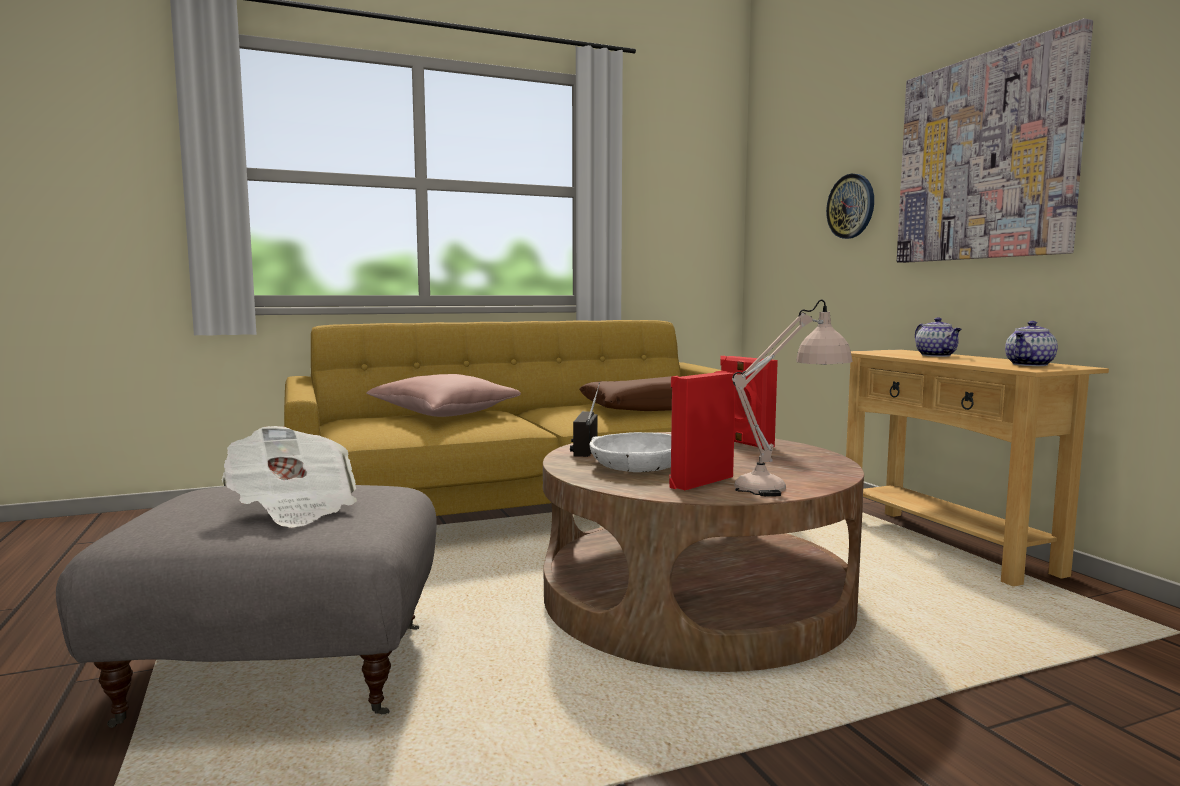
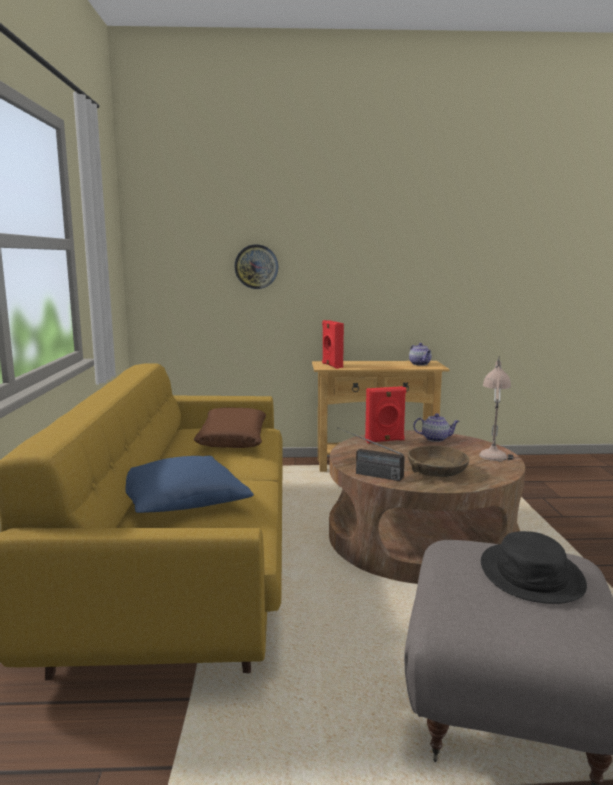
camera: 70 degrees left, 5 degrees up
(293, 508) = (531, 574): newspaper -> black hat
(444, 414) = (180, 502): pink pillow -> blue pillow
(637, 466) = (437, 470): white bowl -> brown bowl
(699, 482) = (480, 464): red speaker -> red speaker (331, 365)
(937, 355) = (362, 364): teapot -> teapot (436, 439)
(985, 158) = (362, 251): picture -> none

